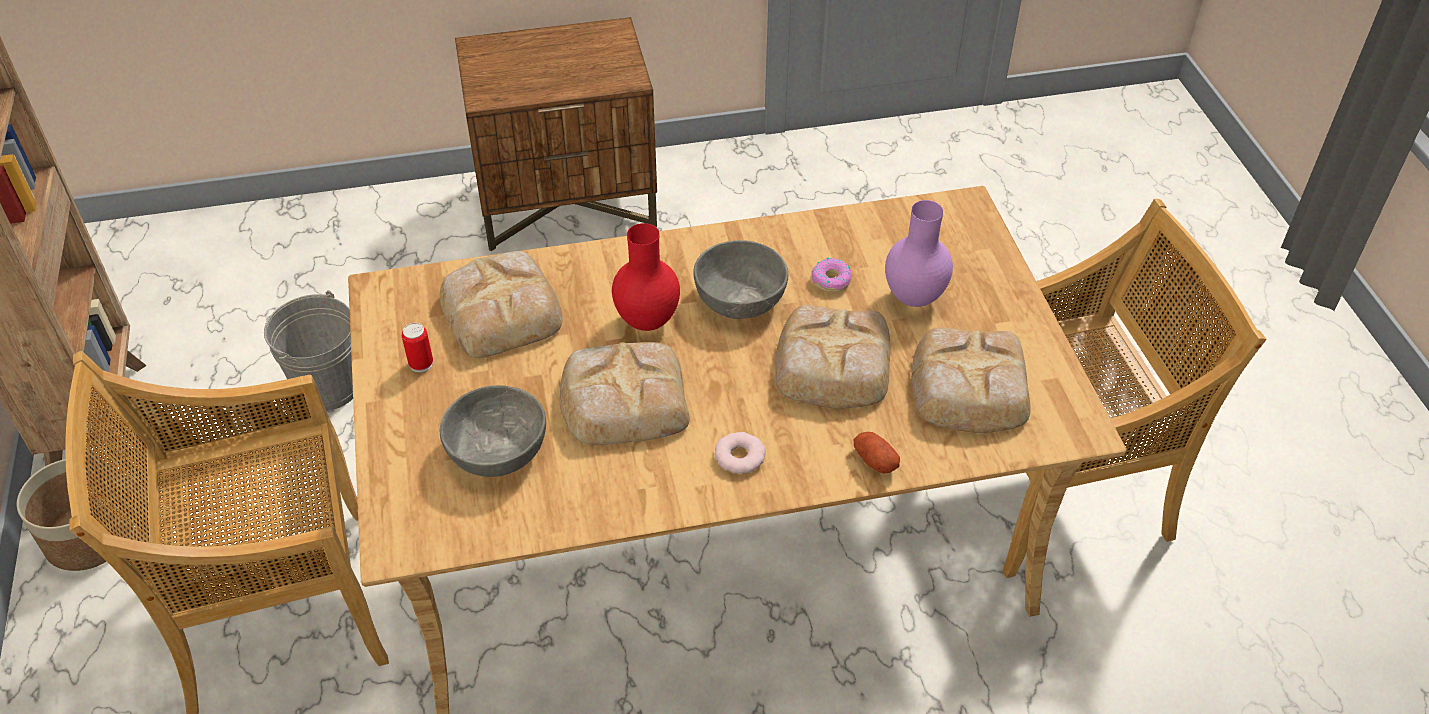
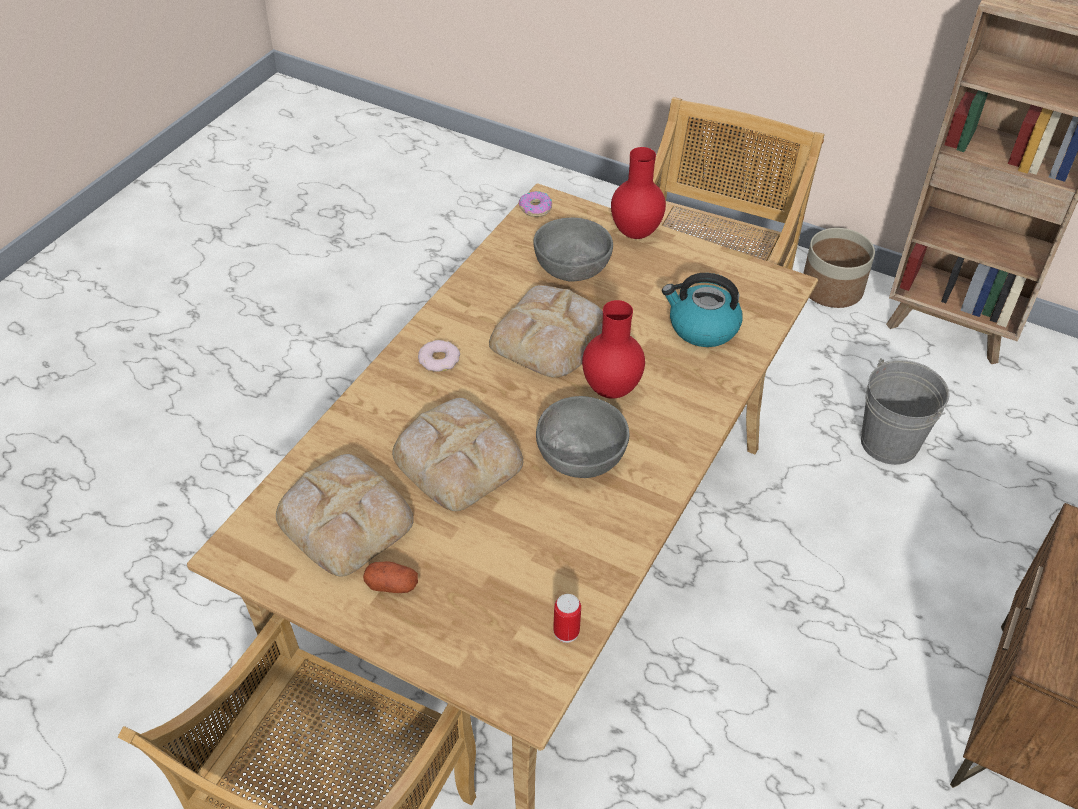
camera: 130 degrees right, 0 degrees up
(391, 432) = (637, 233): none -> red vase
(421, 363) = (686, 269): can -> can (566, 632)
(502, 310) = (702, 327): bread -> kettle
(831, 280) = (540, 523): donut -> donut (535, 208)
(875, 460) = (355, 419): potato -> potato (392, 585)
(914, 299) = (462, 559): purple vase -> none

